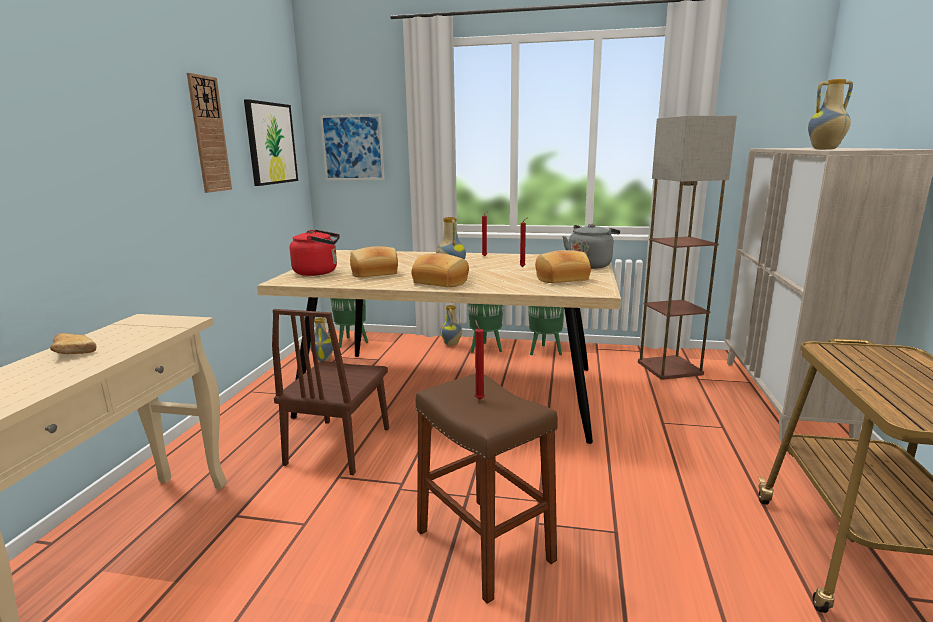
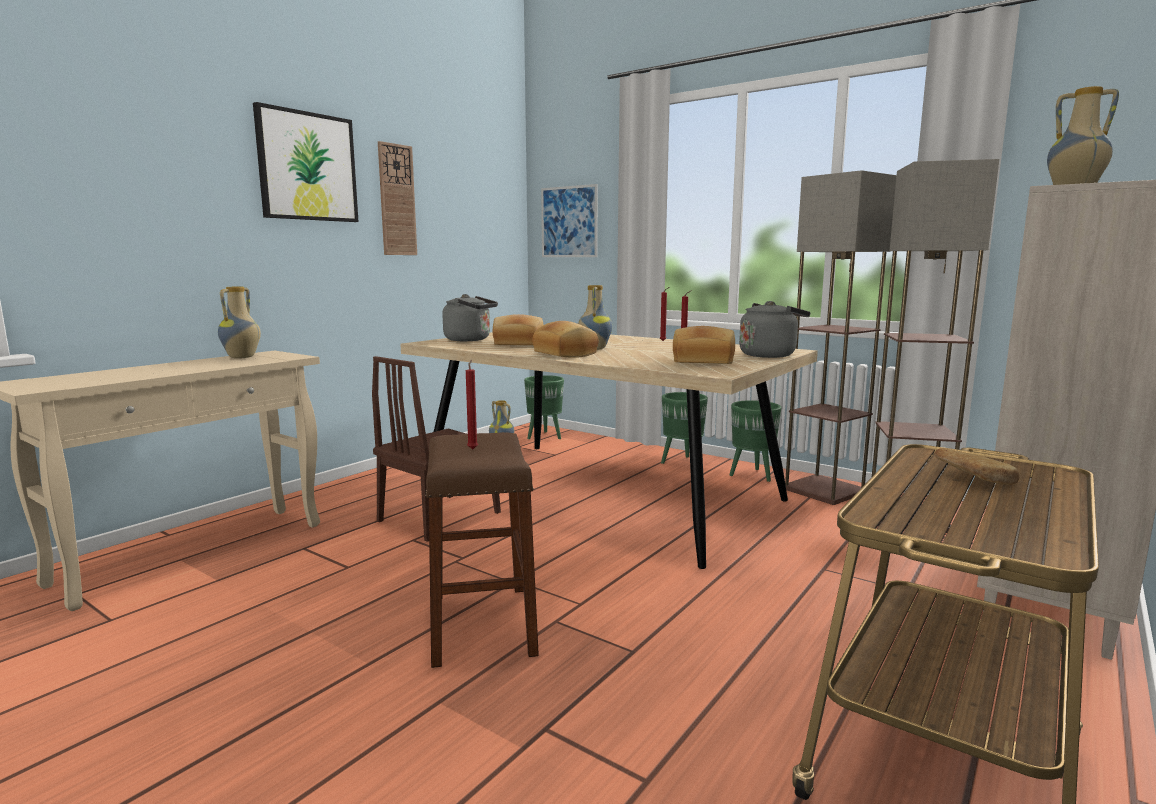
camera: 25 degrees right, 5 degrees down
(72, 351) = (189, 364): bread -> bread (970, 478)
(271, 143) = (476, 214): picture -> picture (307, 167)
(318, 272) = (470, 340): red kettle -> grey kettle
(452, 344) = (648, 452): vase -> vase (242, 357)
(603, 355) = (825, 490): none -> floor lamp

